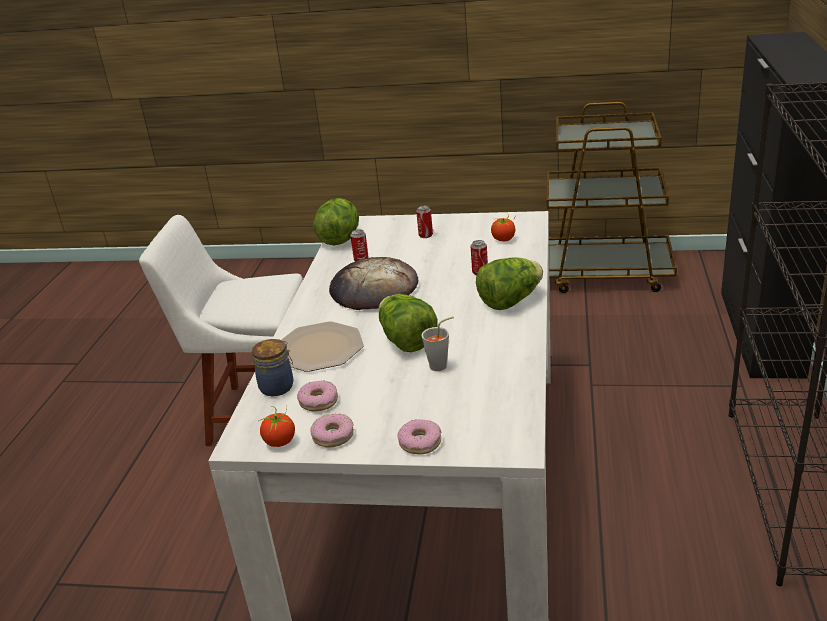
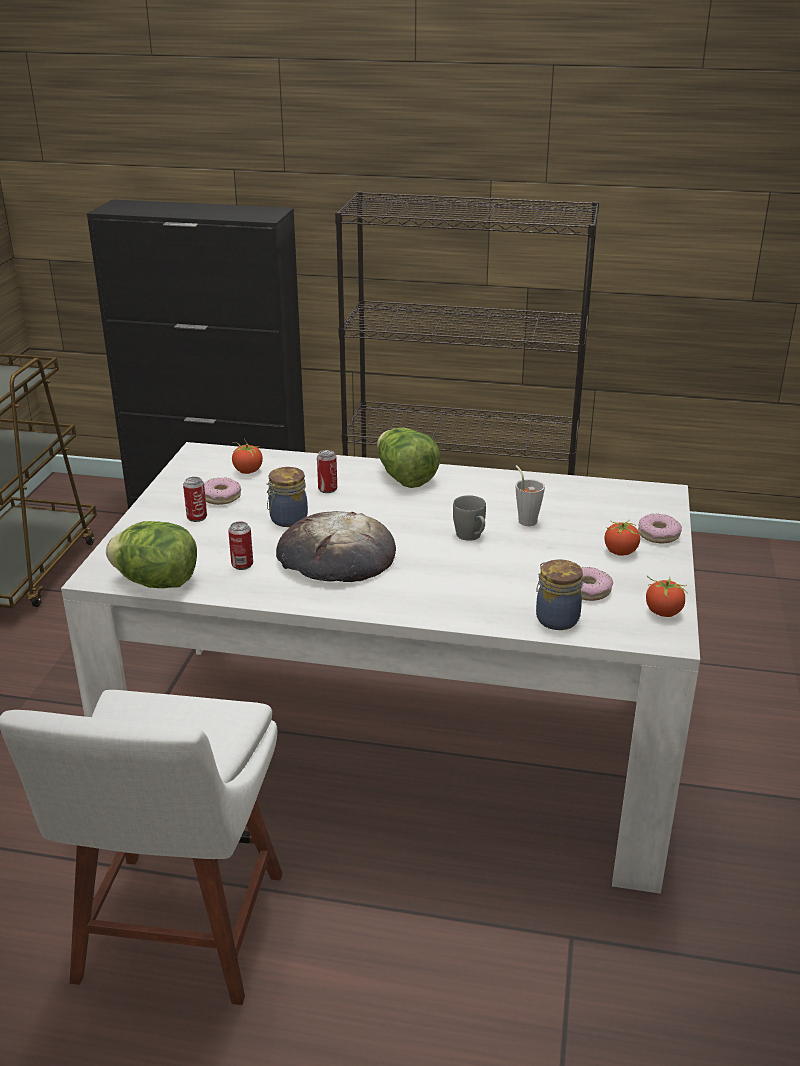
camera: 90 degrees left, 0 degrees up
(319, 349) = (475, 592): plate -> none
(333, 436) = (651, 580): donut -> donut (221, 497)
(384, 418) = (620, 552): none -> tomato
(406, 341) = (471, 537): lettuce -> grey mug
(426, 265) = (287, 520): none -> jar

